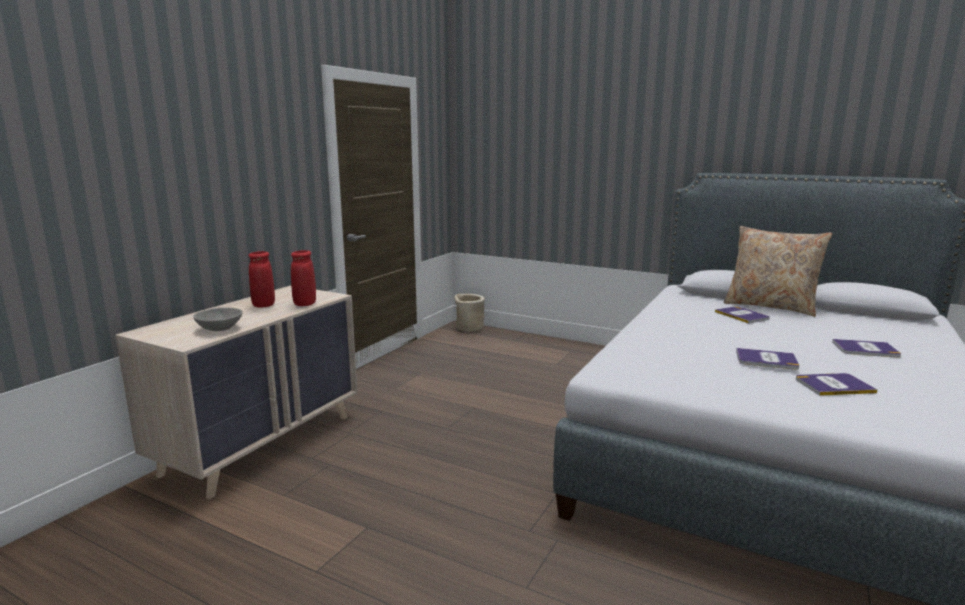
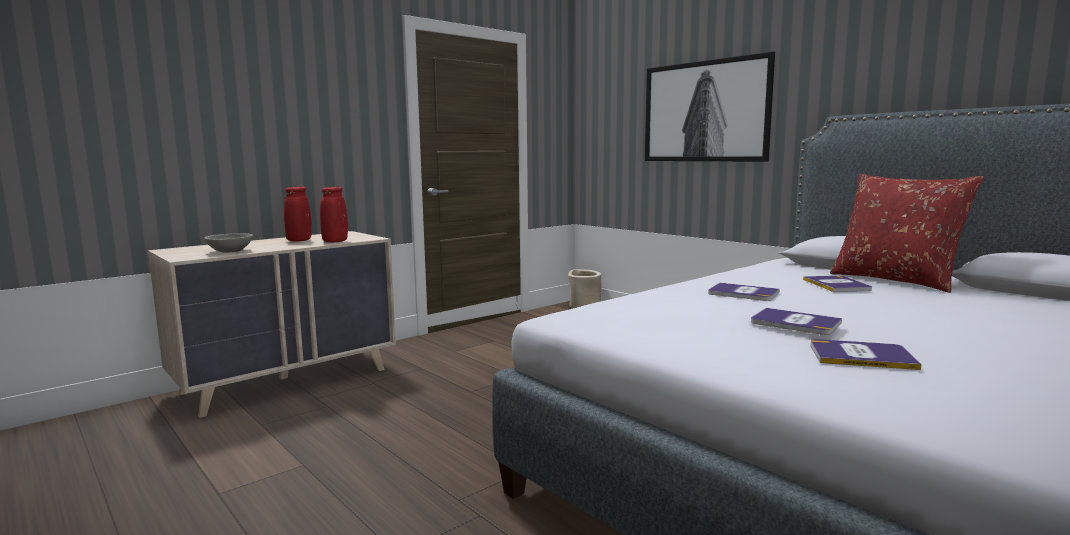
camera: 20 degrees right, 5 degrees down
(585, 159) = (704, 111): none -> picture
(771, 306) = (896, 280): beige pillow -> red pillow
(865, 349) = (979, 327): book -> book (743, 293)

